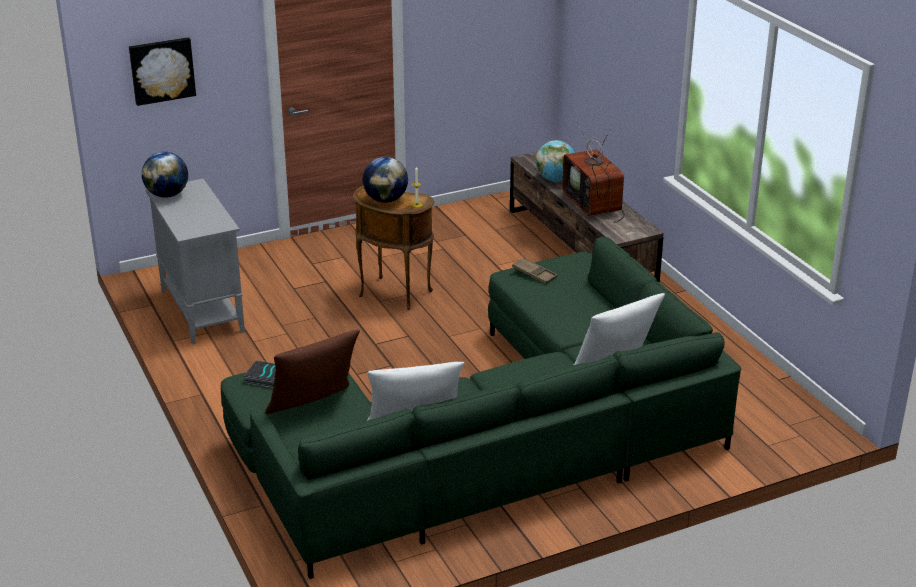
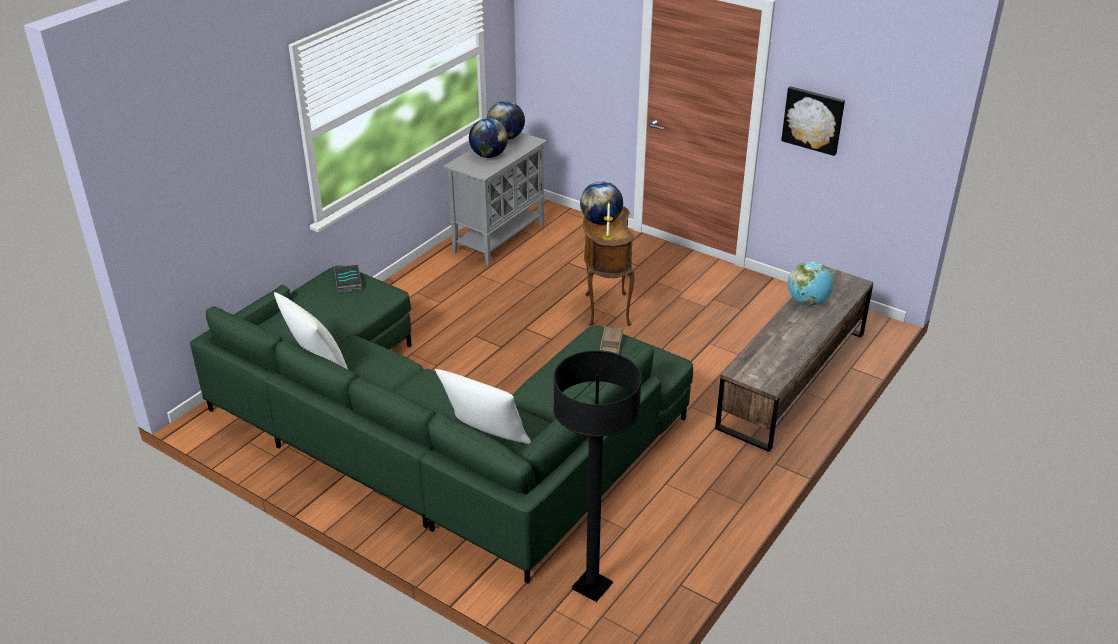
camera: 60 degrees right, 5 degrees up
(162, 70) = (560, 42): picture -> picture (813, 120)
(192, 213) = (489, 155): none -> globe
(314, 408) = (322, 313): brown pillow -> none
(594, 205) = (784, 339): television -> none
(753, 419) = (592, 586): none -> black floor lamp

